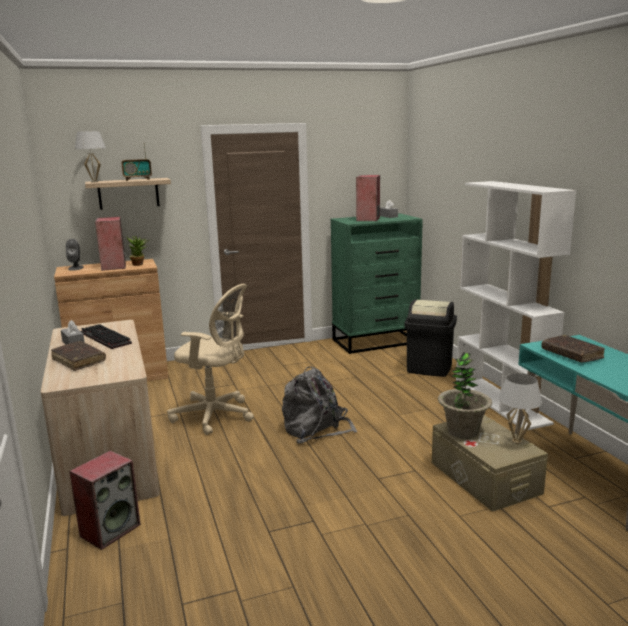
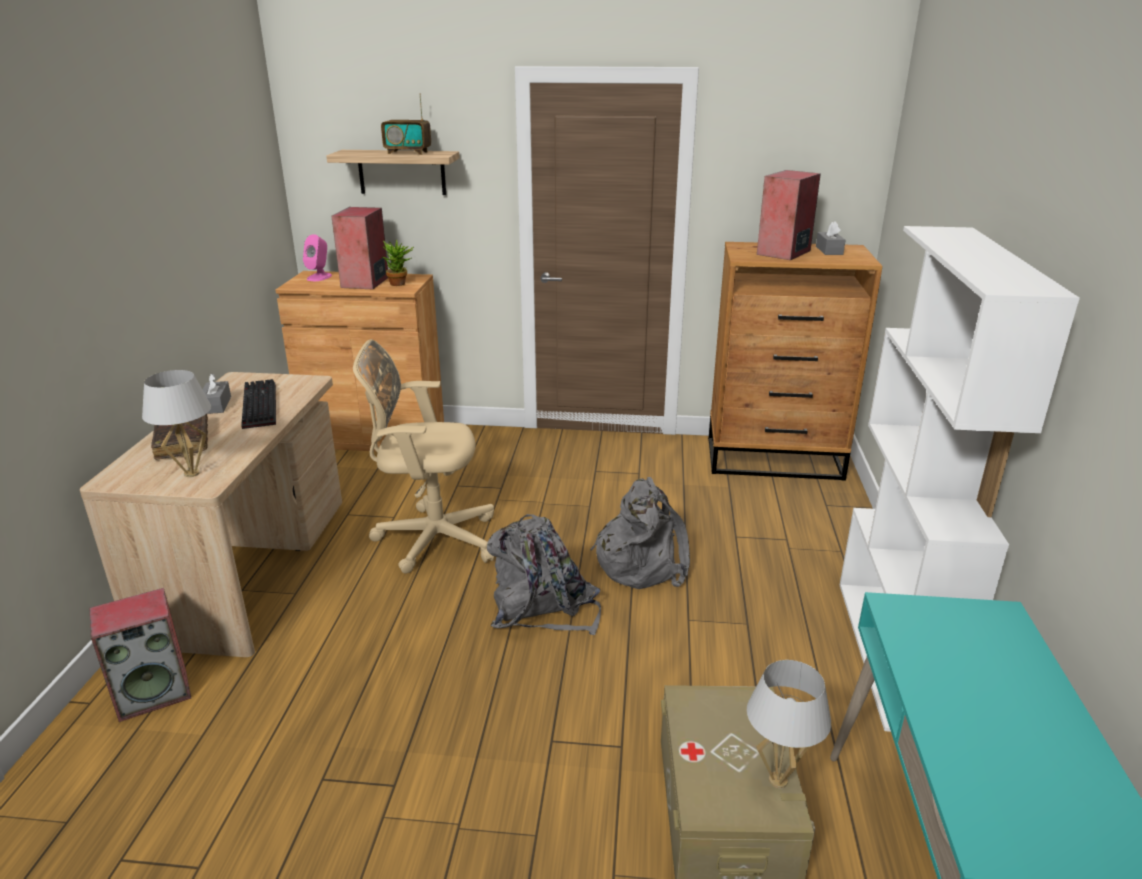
camera: 25 degrees right, 10 degrees up
(76, 268) = (319, 277): grey speaker -> pink speaker
(94, 182) = (344, 152): white table lamp -> white table lamp (191, 473)
(216, 416) = (431, 539): beige office chair -> beige office chair turned 135 degrees clockwise
(350, 398) = (642, 563): none -> grey backpack
(376, 341) = (775, 459): green dresser -> brown dresser
(429, 368) = (820, 538): black trash can -> none
(463, 431) = (702, 718): potted plant -> none
(571, 354) = (943, 655): brown book -> none

